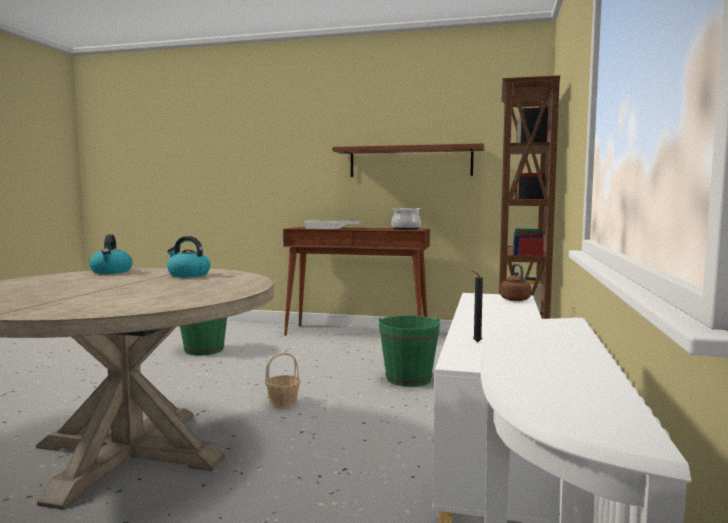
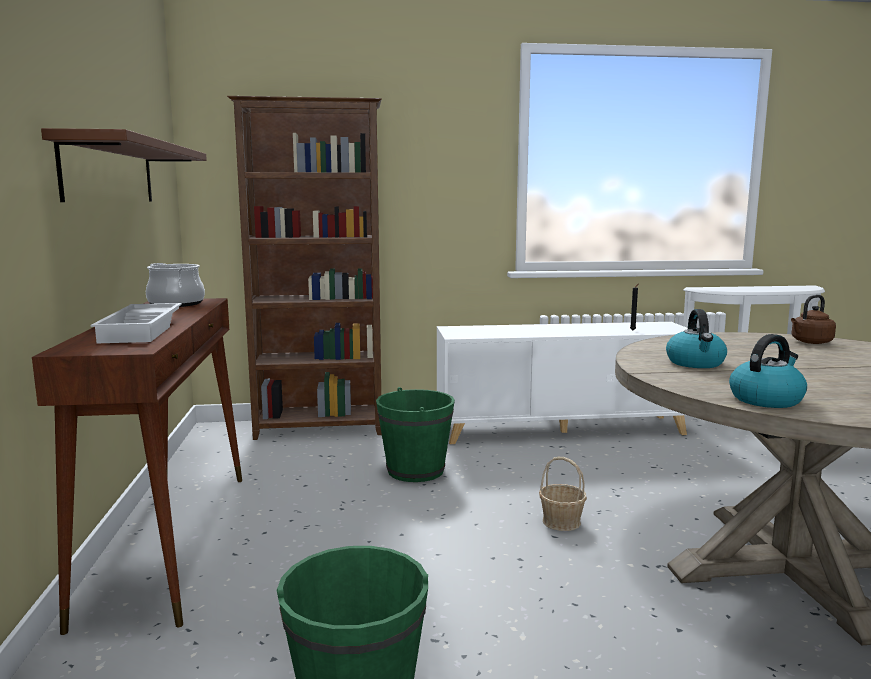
camera: 110 degrees left, 5 degrees up
(514, 299) = (466, 328): brown kettle -> brown kettle (810, 342)

